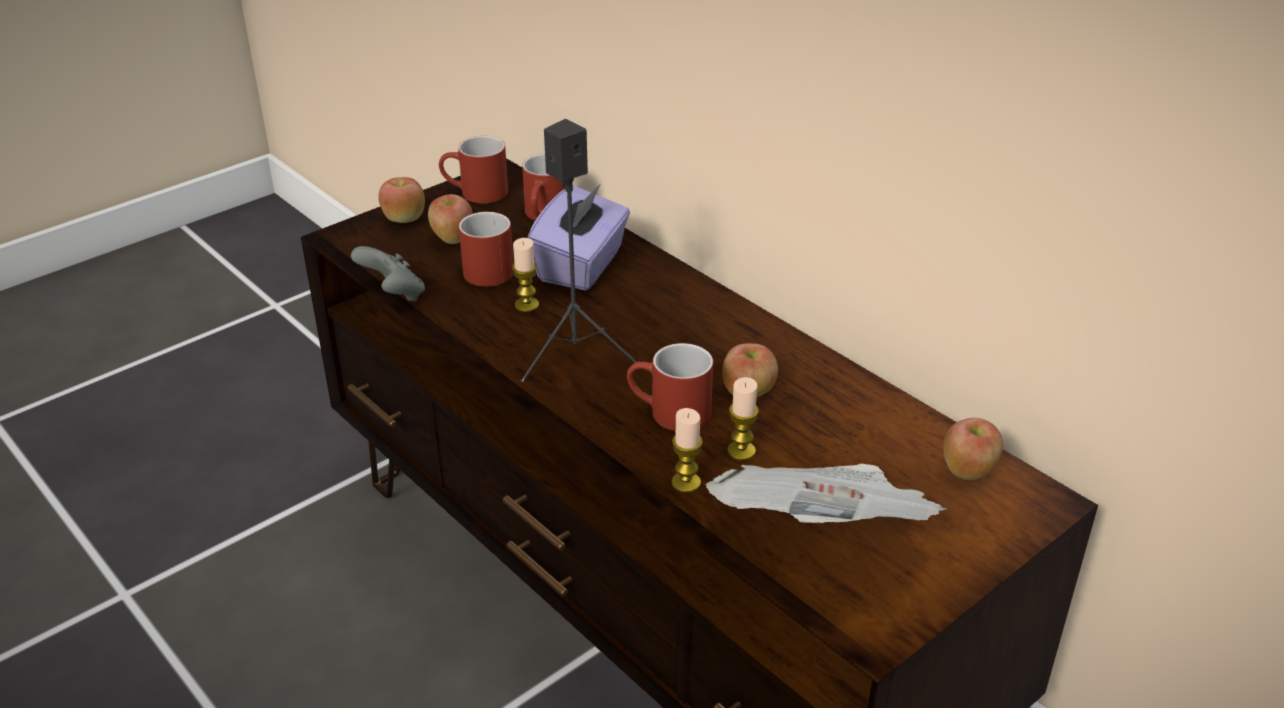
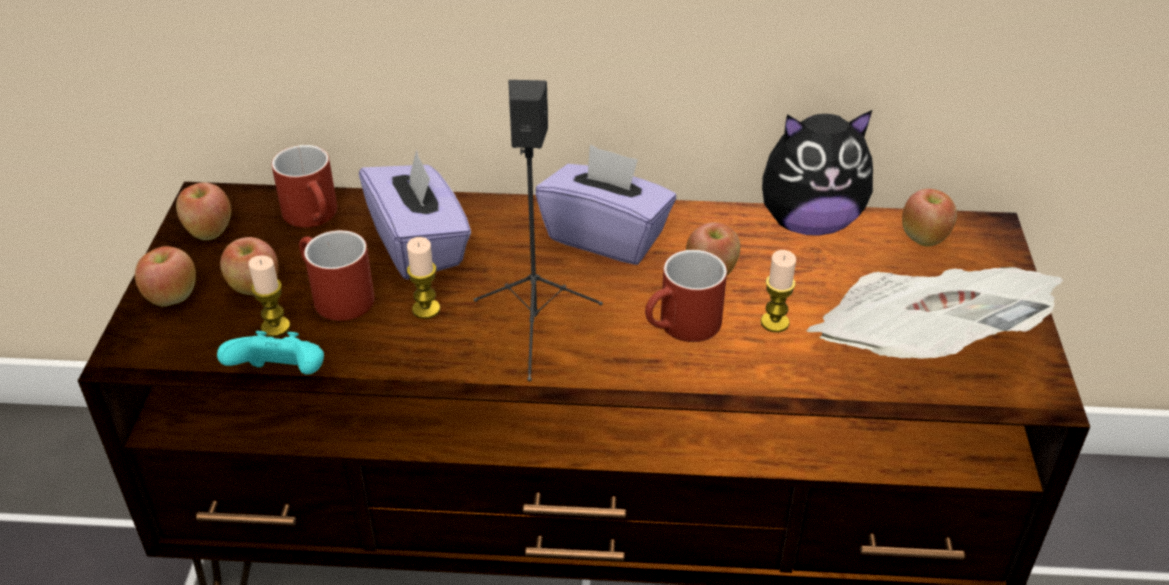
camera: 45 degrees left, 5 degrees up
(394, 295) = (282, 377): grey game controller -> turquoise game controller
(475, 193) = (209, 232): red mug -> apple
(686, 483) = (777, 375): candle -> candle (275, 327)
(712, 328) = (606, 236): none -> purple tissue box
(884, 405) = (808, 223): none -> plush toy

